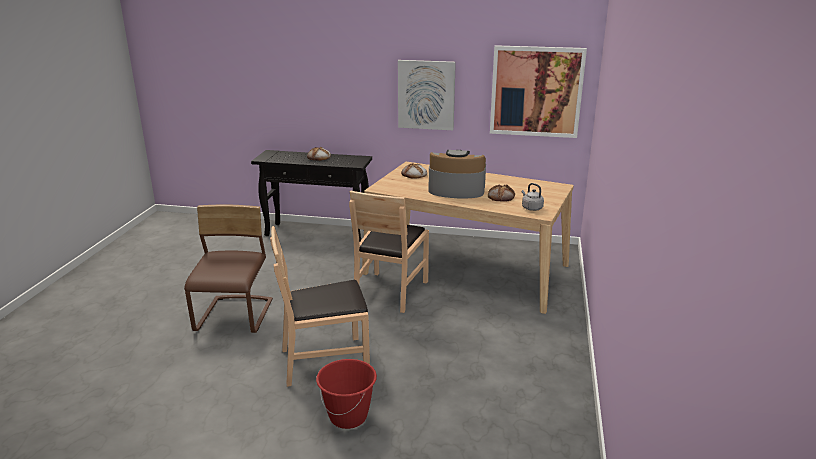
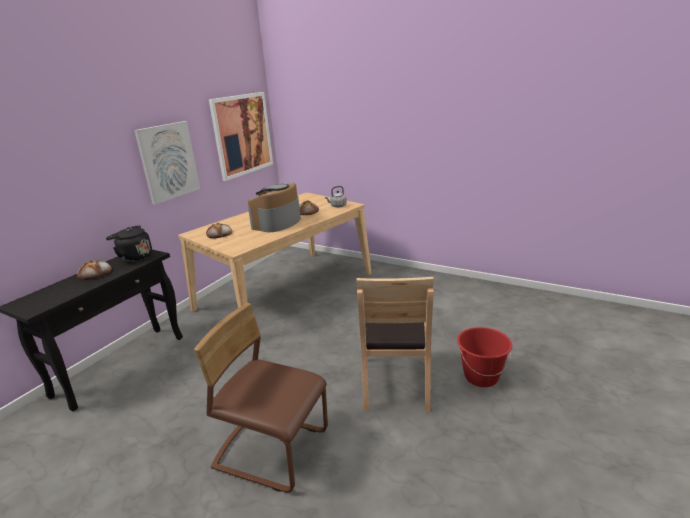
camera: 70 degrees left, 0 degrees up
(350, 160) = (134, 257): none -> black kettle
(390, 291) = (295, 332): brown chair -> none

